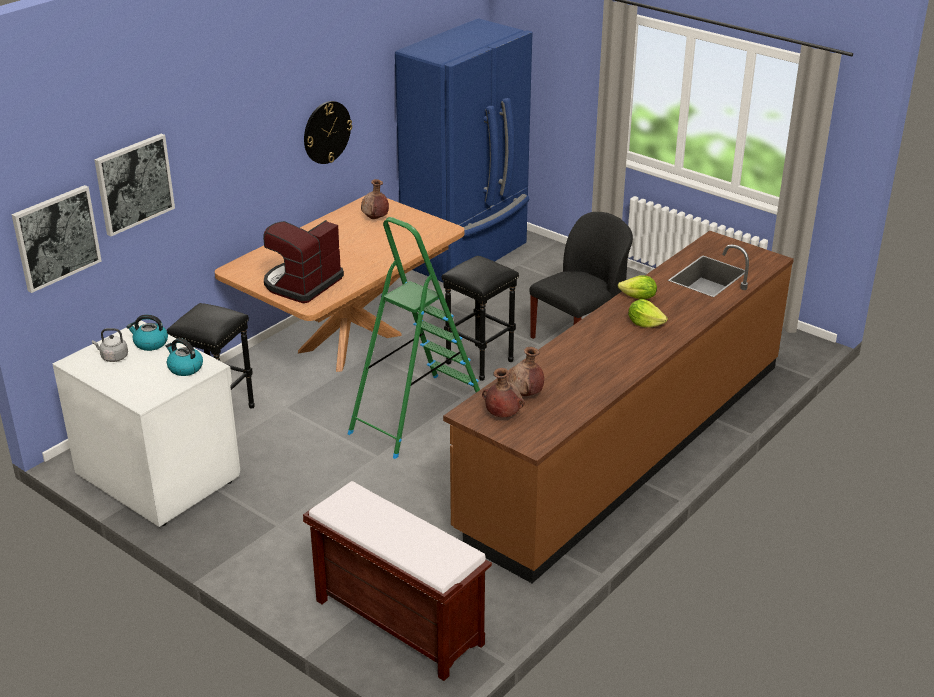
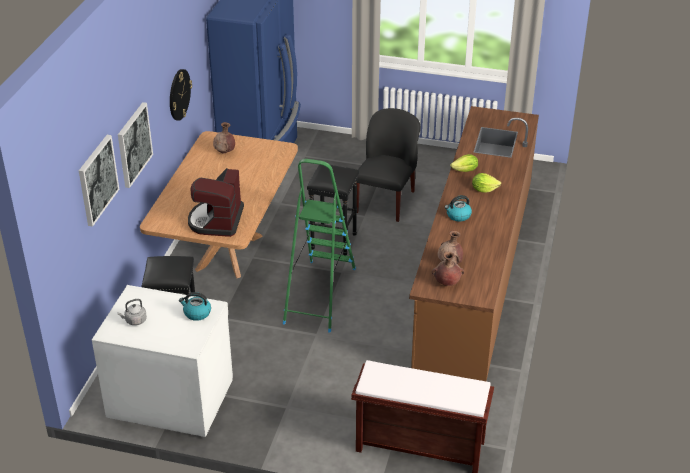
camera: 25 degrees left, 5 degrees up
(56, 237) = (65, 240): picture -> picture (133, 144)
(150, 343) = (152, 301): kettle -> kettle (458, 216)

